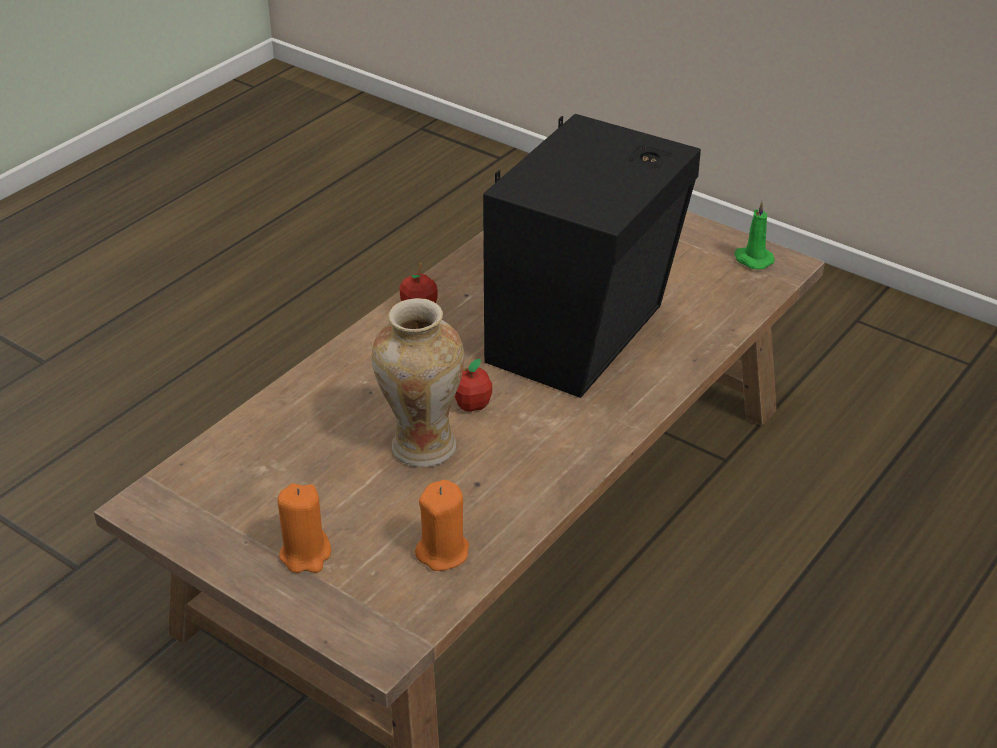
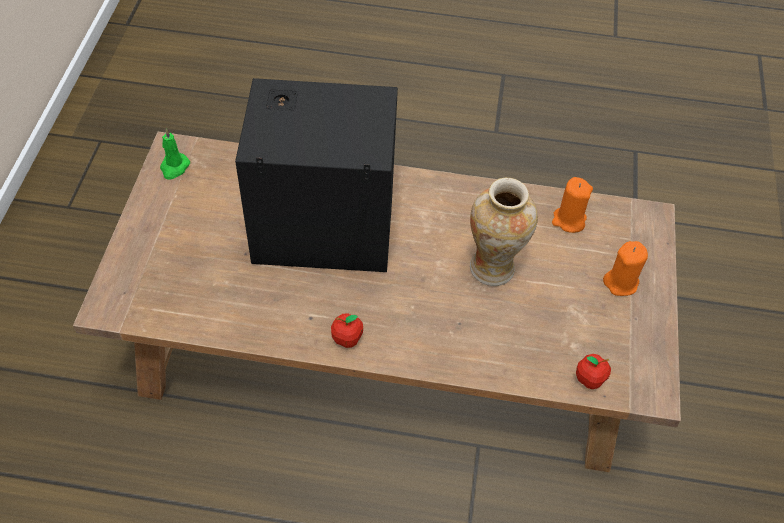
camera: 120 degrees left, 15 degrees up
(472, 405) = (435, 260): apple -> apple (589, 380)

